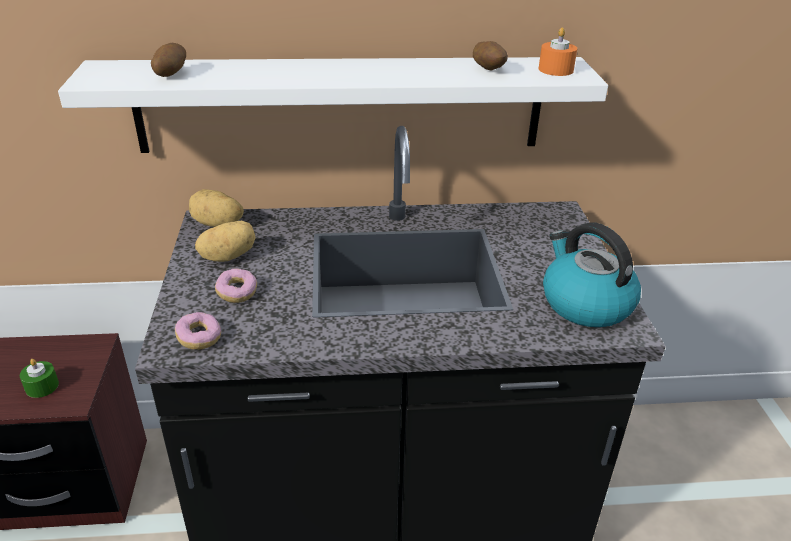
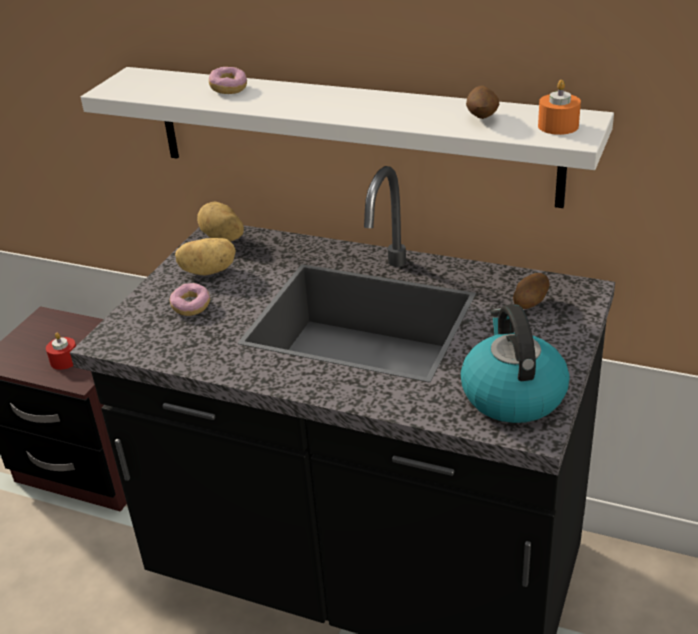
camera: 30 degrees right, 0 degrees up
(42, 386) = (64, 360): green candle -> red candle
(170, 74) = (179, 90): potato -> potato (529, 303)
(199, 339) = (132, 340): donut -> donut (229, 89)

